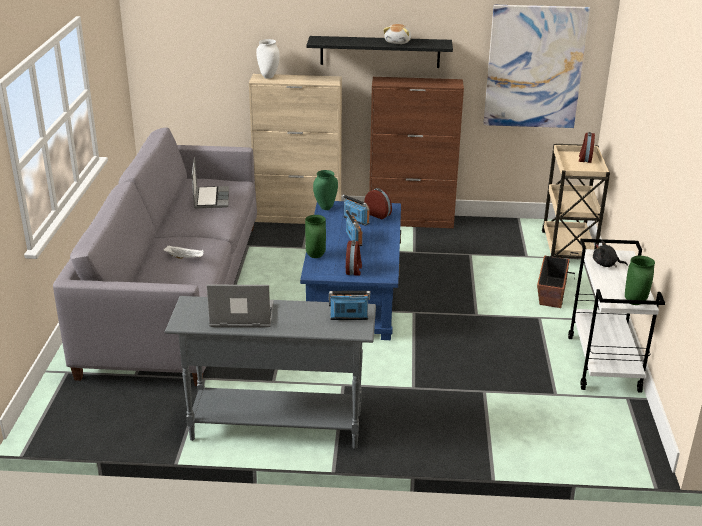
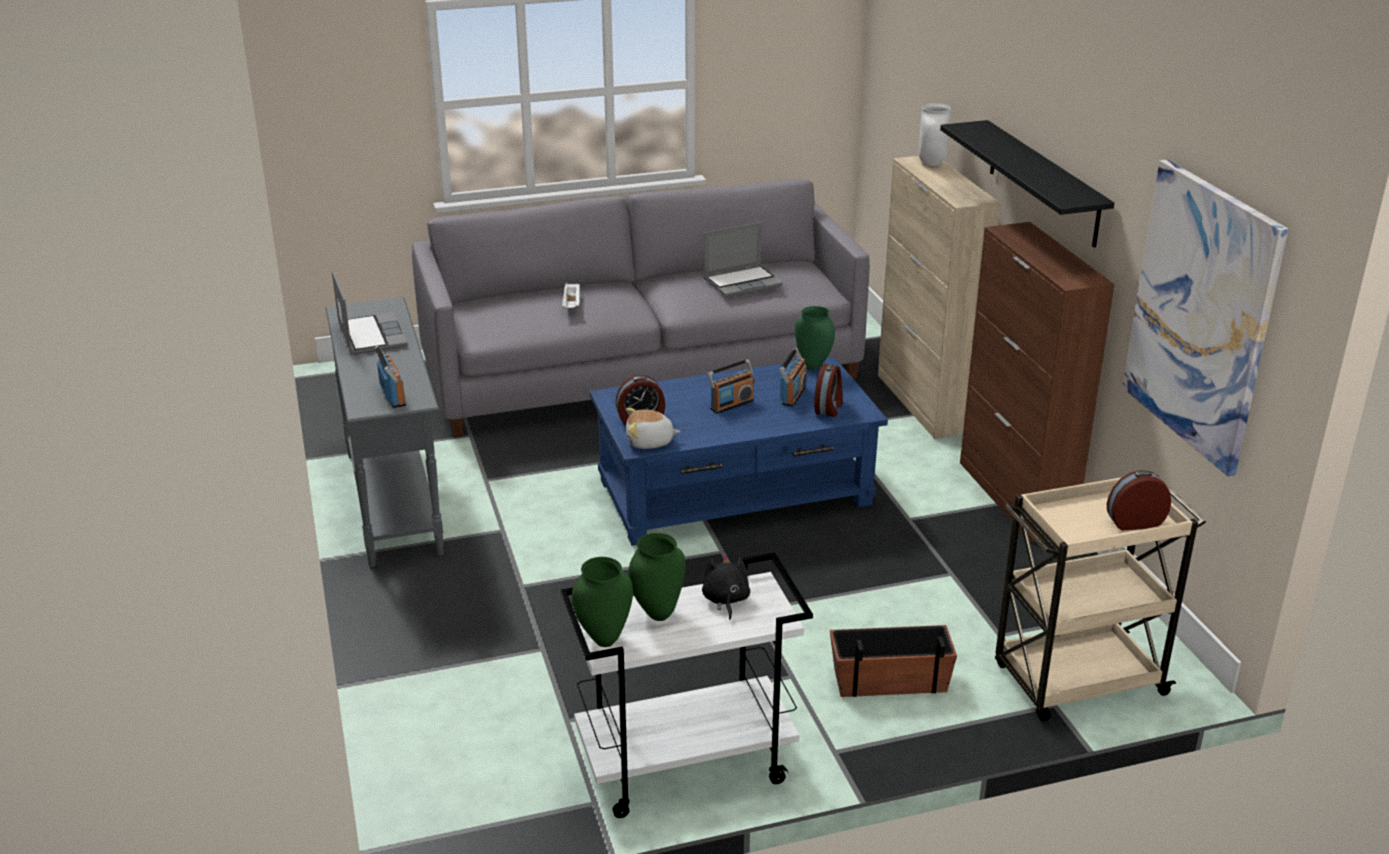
camera: 70 degrees right, 0 degrees up
(315, 256) = (661, 387): green vase -> green vase (657, 613)
(398, 42) = (1037, 171): plush toy -> plush toy (650, 442)

